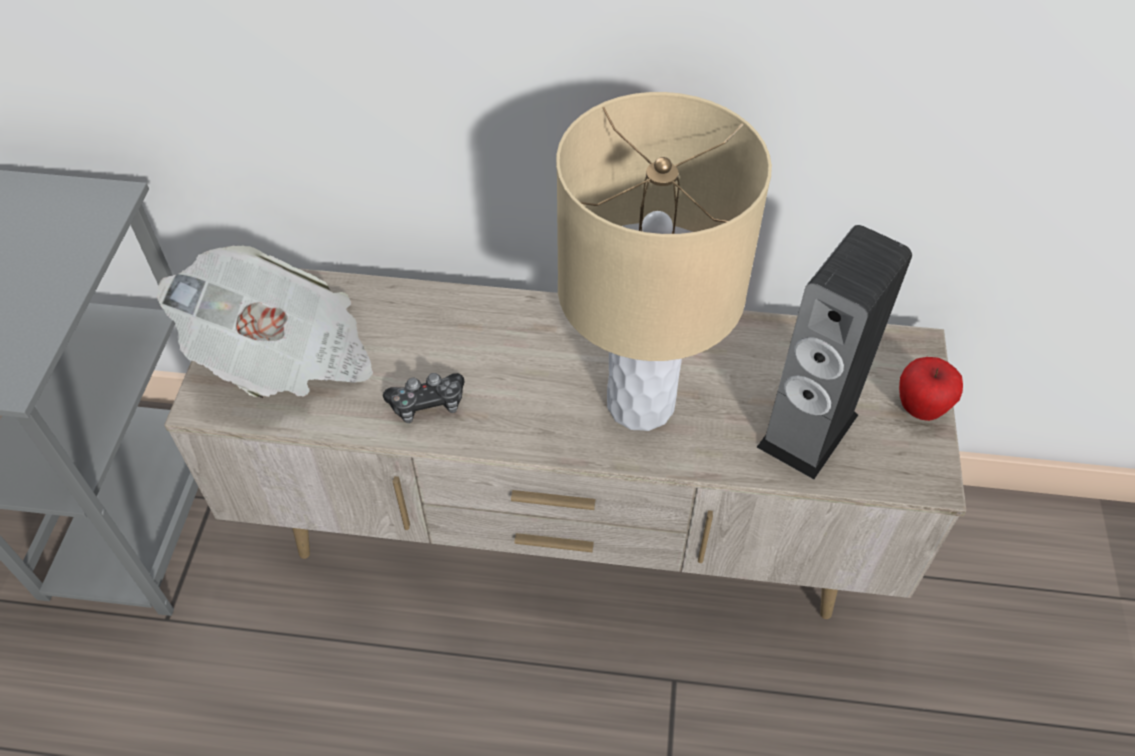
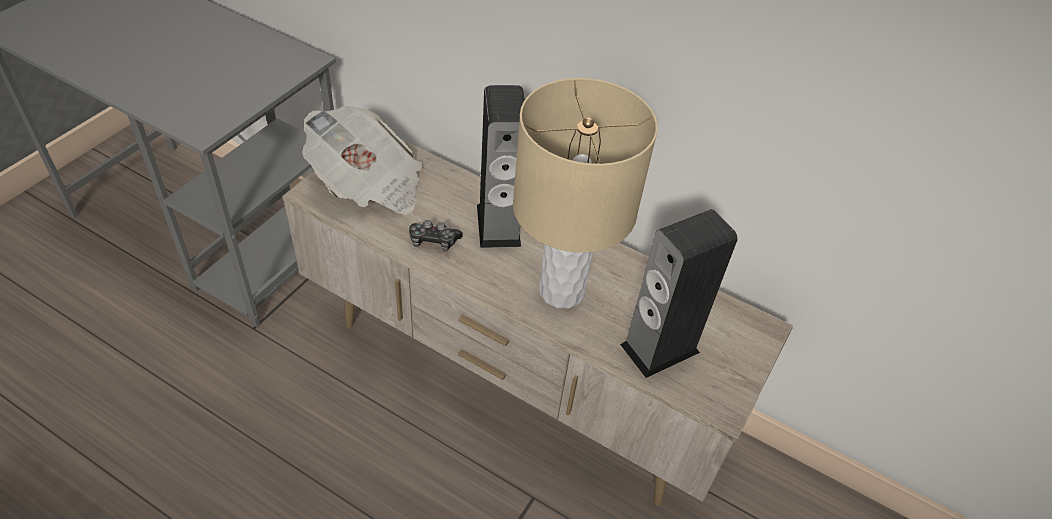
camera: 20 degrees right, 5 degrees down
(503, 343) = (498, 225): none -> speaker
(920, 408) = (744, 365): apple -> none

